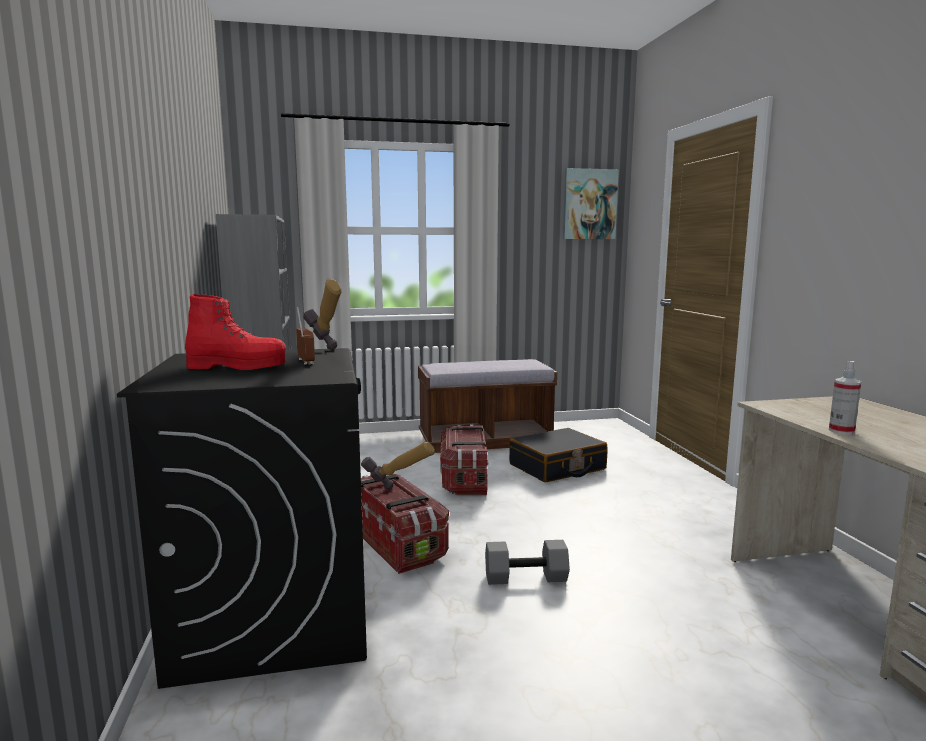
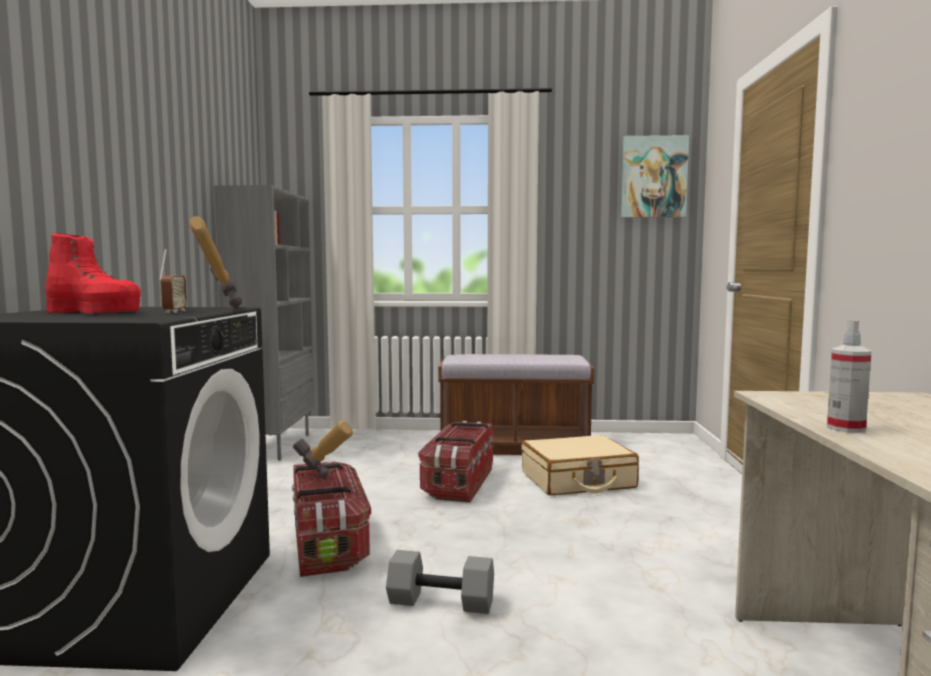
camera: 15 degrees right, 5 degrees down
(557, 467) = (577, 480): black suitcase -> beige suitcase

